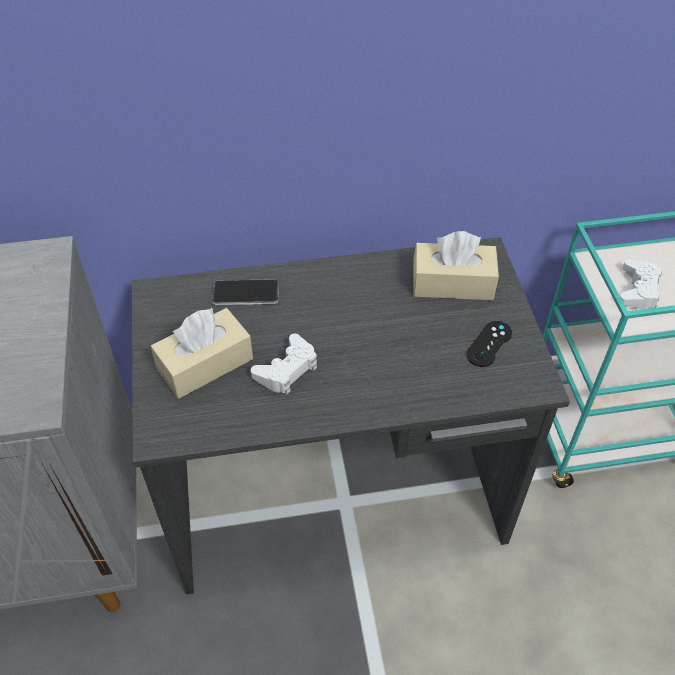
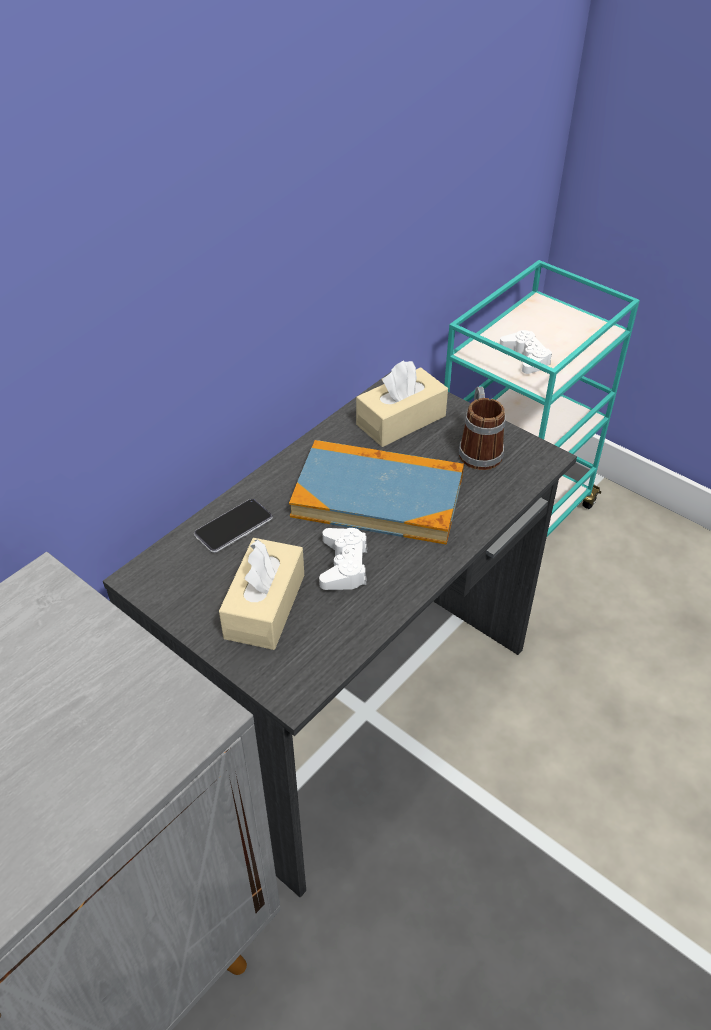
camera: 40 degrees left, 5 degrees down
(368, 333) = (378, 496): none -> book
(489, 344) = (478, 449): black game controller -> mug

